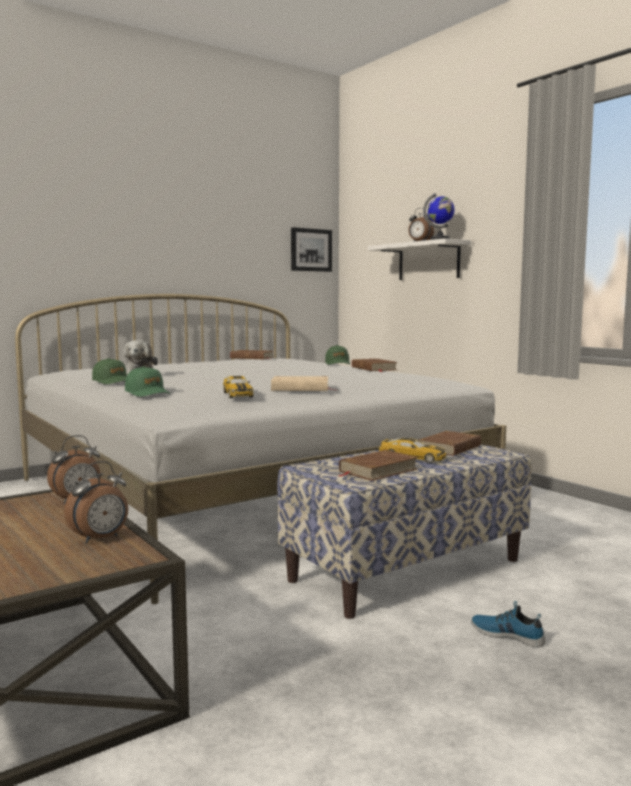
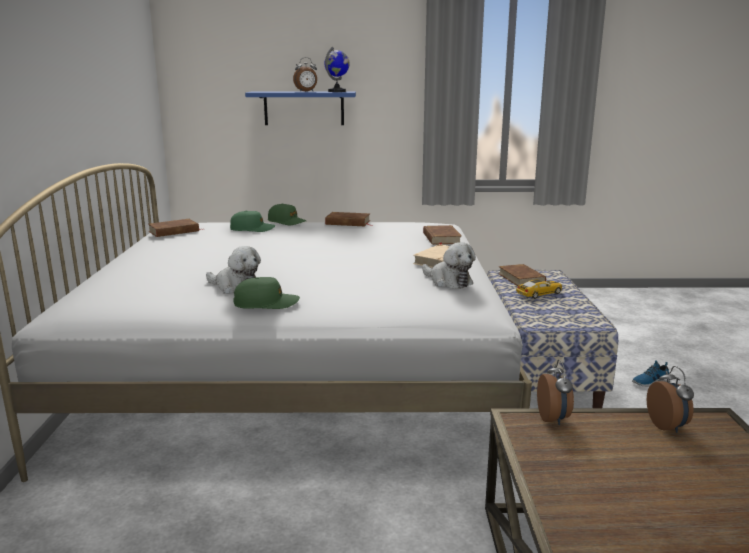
camera: 55 degrees left, 10 degrees up
(147, 393) = (387, 304): green cap -> green cap (252, 229)
(237, 395) = (448, 281): toy car -> plush toy
(310, 250) = (147, 91): picture -> none
(378, 470) = (565, 310): brown book -> brown book (441, 238)
(428, 261) = (304, 108): white shelf -> blue shelf

